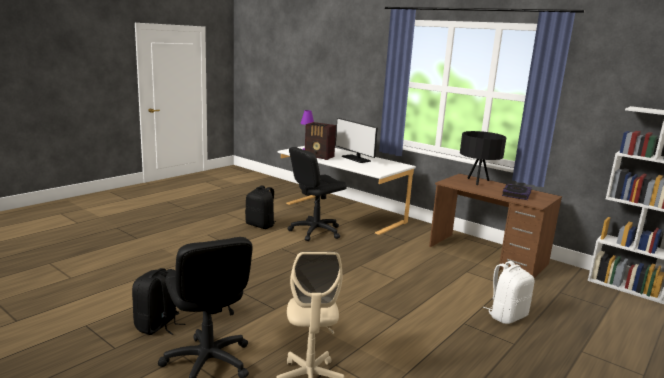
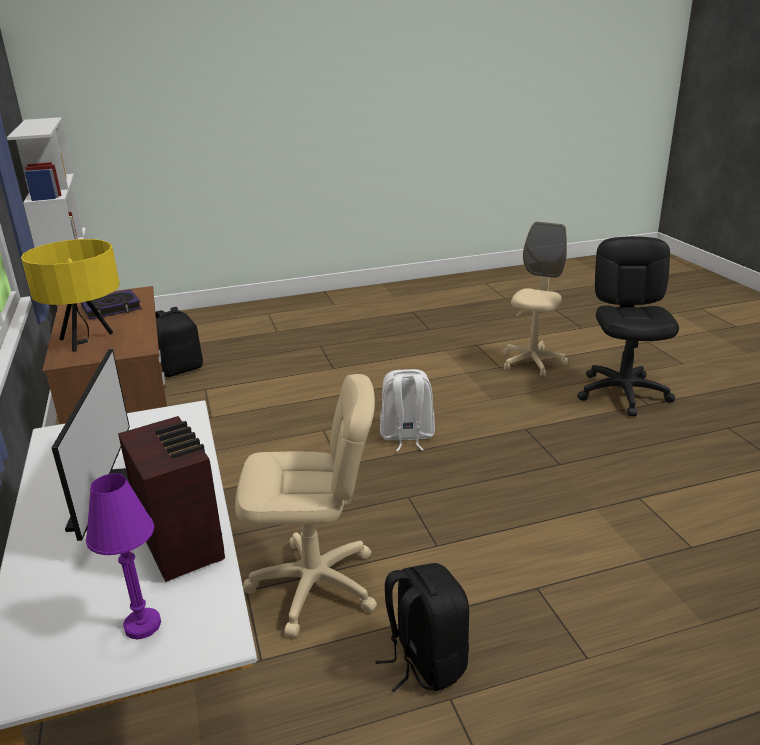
camera: 145 degrees left, 10 degrees up
(158, 325) = (681, 442): black backpack -> black backpack (181, 369)
(315, 231) = (314, 585): black office chair -> beige office chair
(477, 182) = (88, 341): black table lamp -> yellow table lamp
(506, 316) = (278, 364): white backpack -> white backpack (407, 436)

